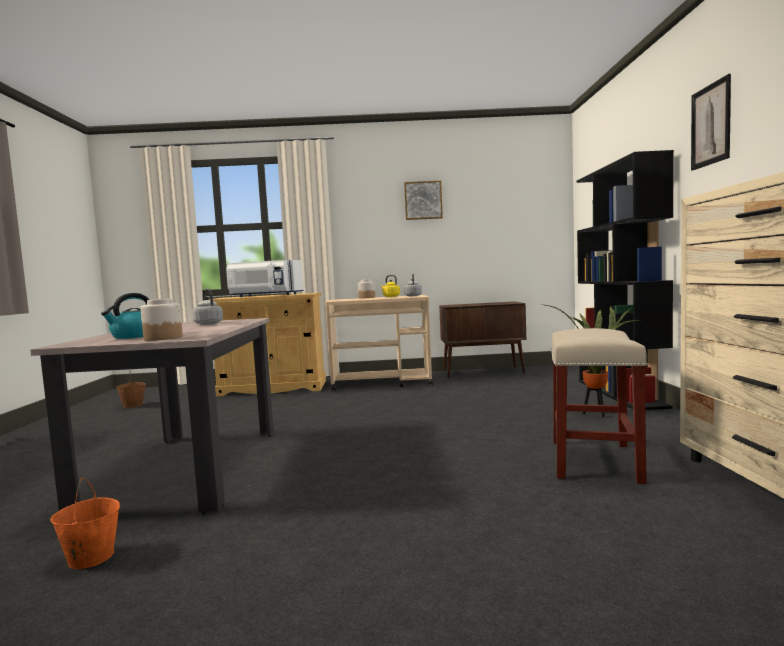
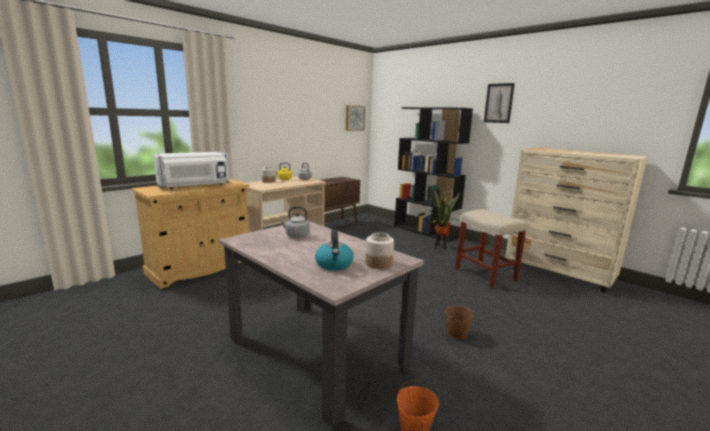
camera: 45 degrees left, 10 degrees up
(133, 405) = (79, 322): brown bucket -> brown bucket (457, 333)
(423, 200) = (294, 102): picture -> picture (354, 118)

